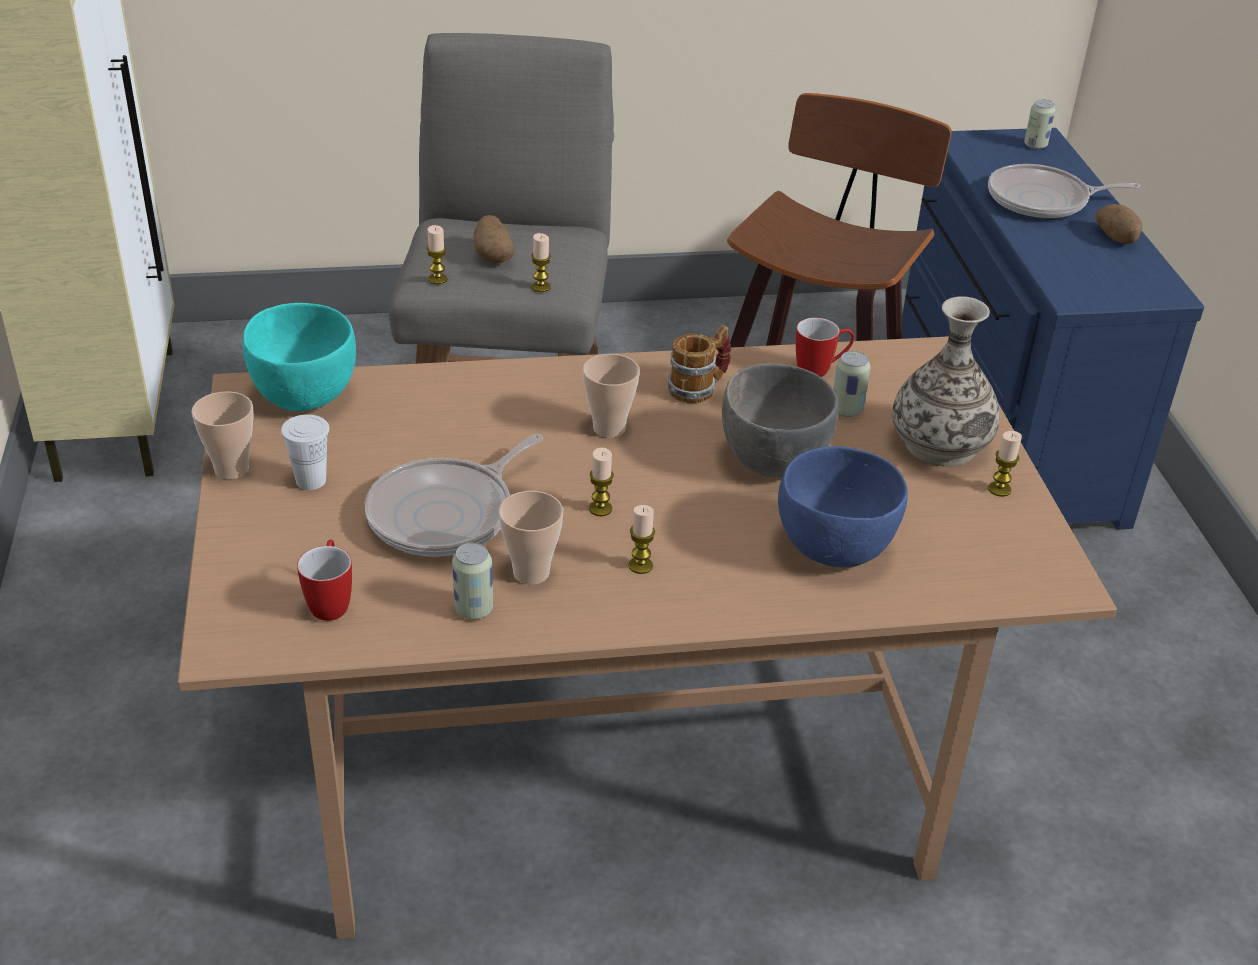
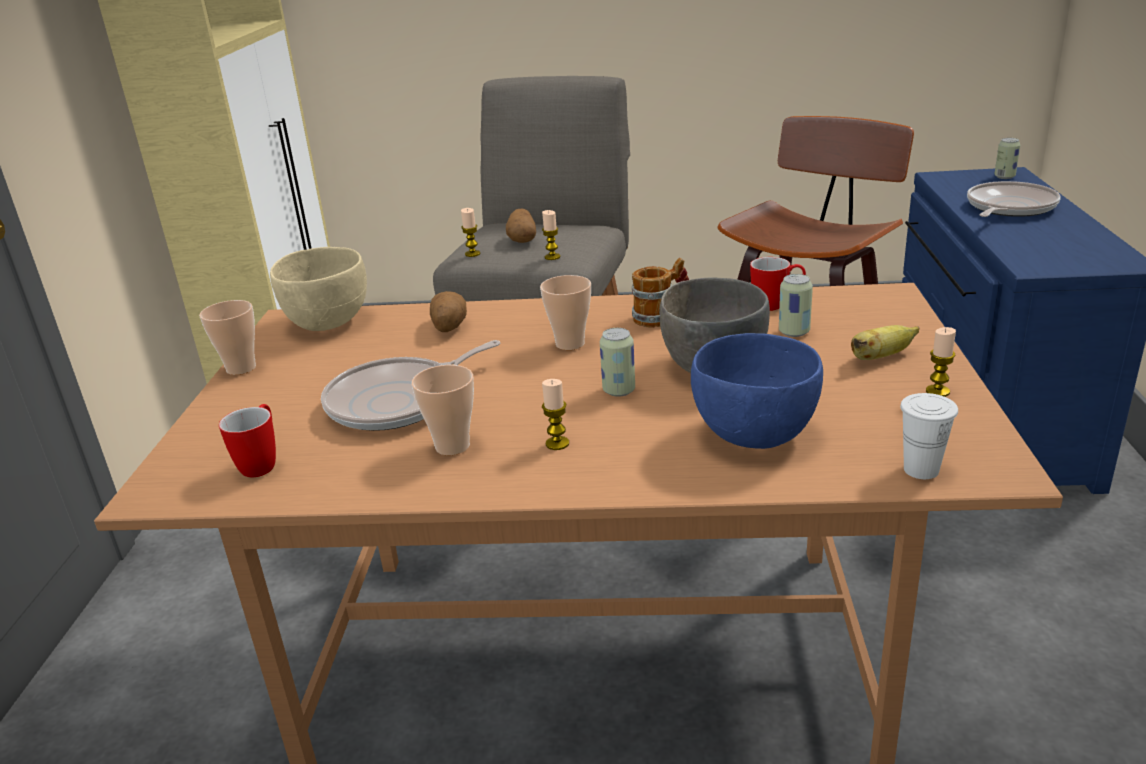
camera: 15 degrees right, 10 degrees down
(304, 395) = (328, 322): turquoise bowl -> beige bowl
(311, 481) = (299, 376): white cup -> white cup (921, 470)
(473, 609) = (385, 473): can -> can (619, 390)
(600, 509) = (538, 400): candle -> none
(939, 444) = (880, 357): vase -> banana
(1043, 200) = (1008, 208): frying pan -> frying pan turned 120 degrees clockwise
(1117, 238) = (1077, 229): potato -> potato (449, 327)

